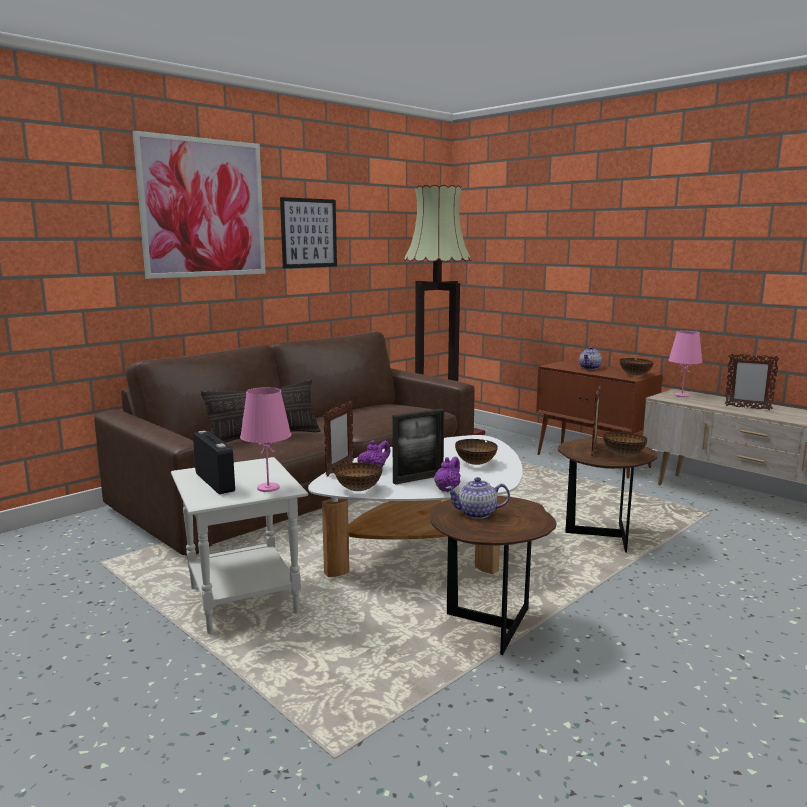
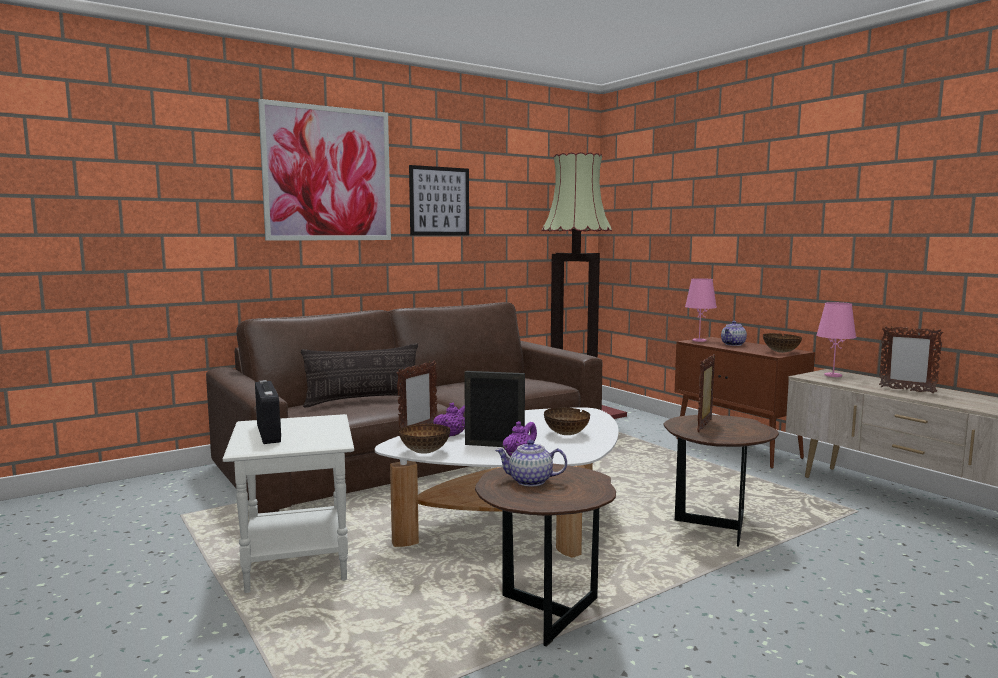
camera: 10 degrees right, 5 degrees down
(268, 487) = (317, 441): pink table lamp -> pink table lamp (699, 340)
(418, 479) = (494, 445): picture frame -> picture frame turned 150 degrees counterclockwise
(624, 455) = (737, 433): bowl -> none

